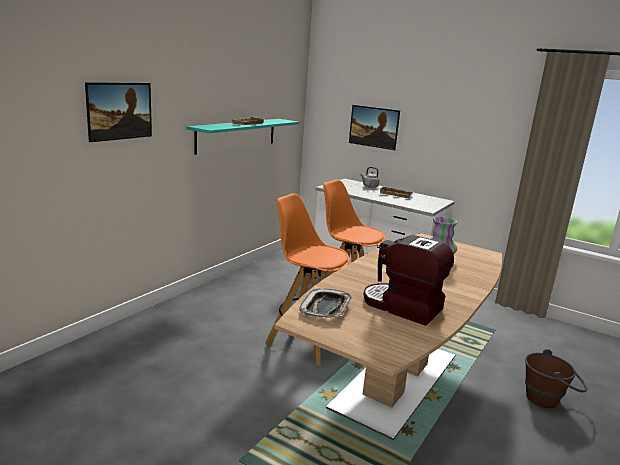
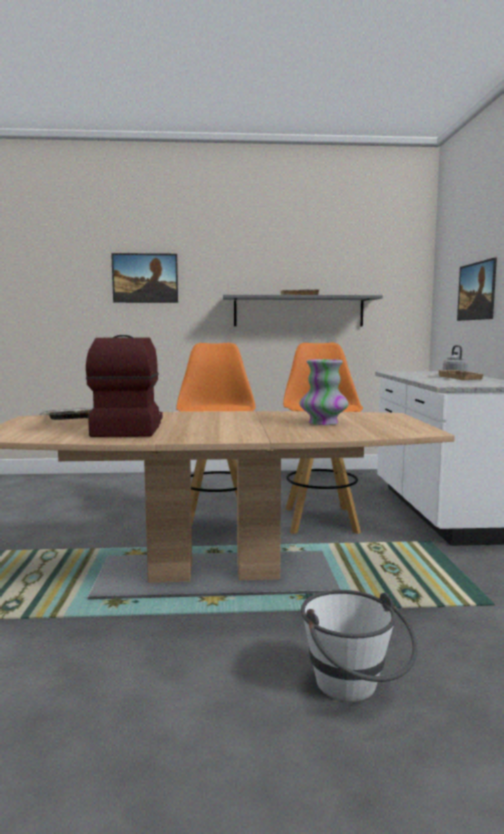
camera: 55 degrees right, 10 degrees down
(237, 135) = (298, 311): turquoise shelf -> grey shelf
(548, 399) = (354, 690): brown bucket -> white bucket

